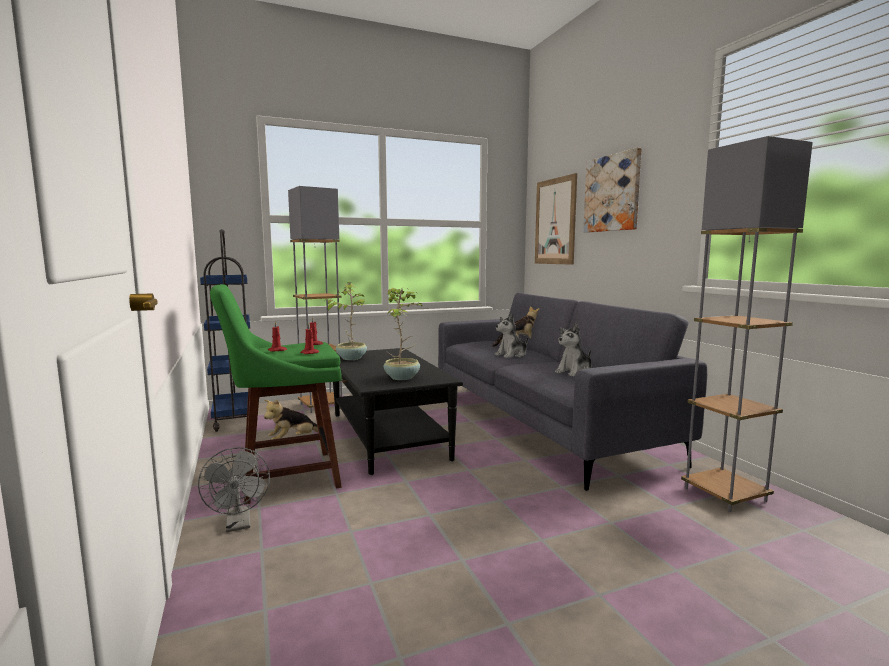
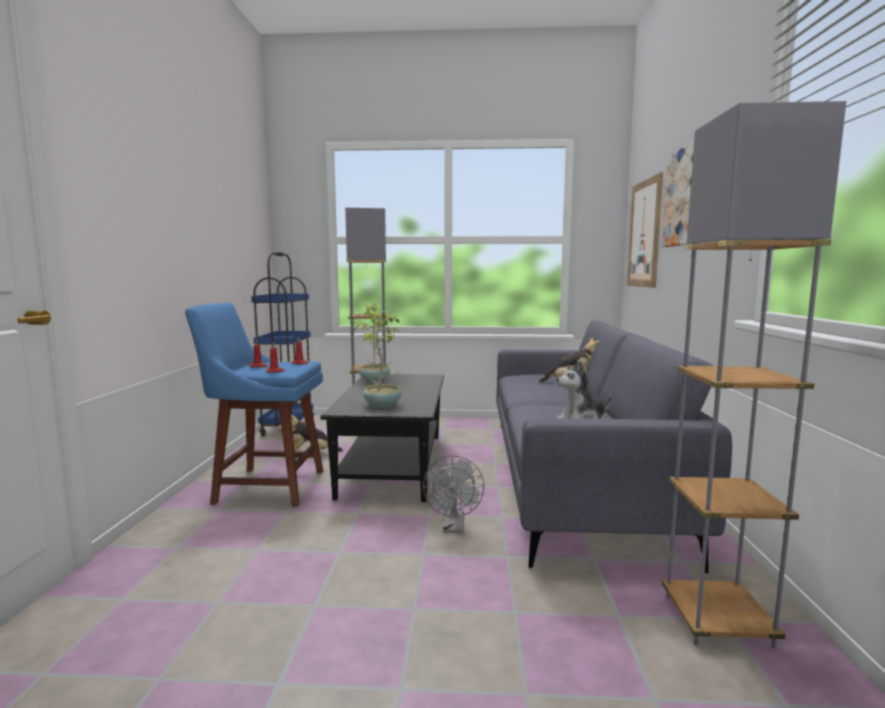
camera: 25 degrees right, 0 degrees up
(239, 524) = (187, 521): grey fan -> grey fan (454, 528)
(283, 476) = (265, 486): green stool -> blue stool
(512, 355) = (546, 393): plush toy -> none

